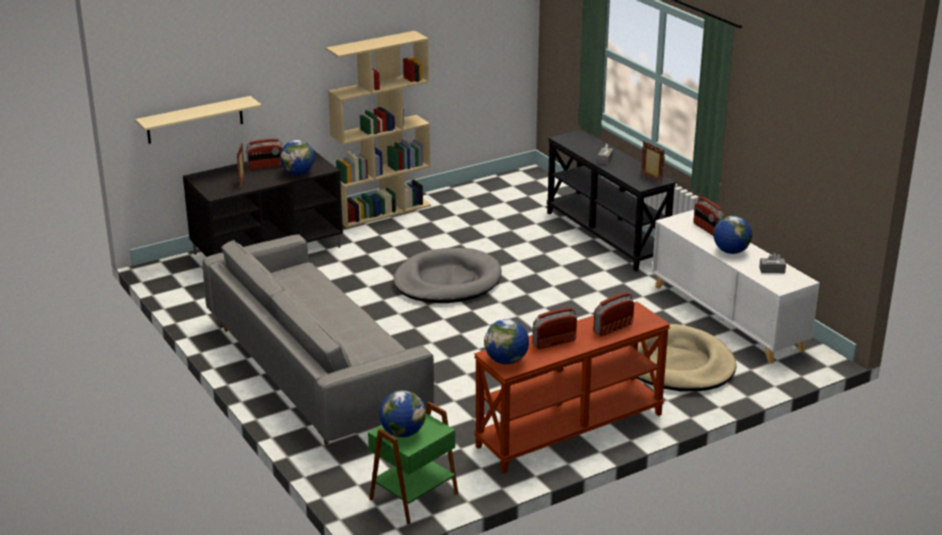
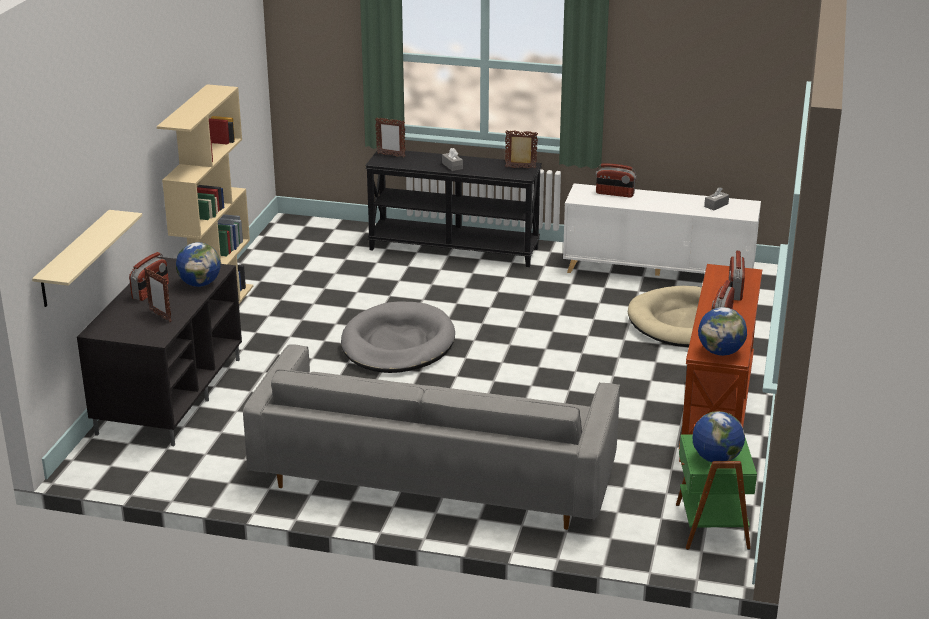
camera: 45 degrees left, 0 degrees up
(578, 137) = (391, 155): none -> picture frame
(731, 251) = (663, 203): globe -> none

